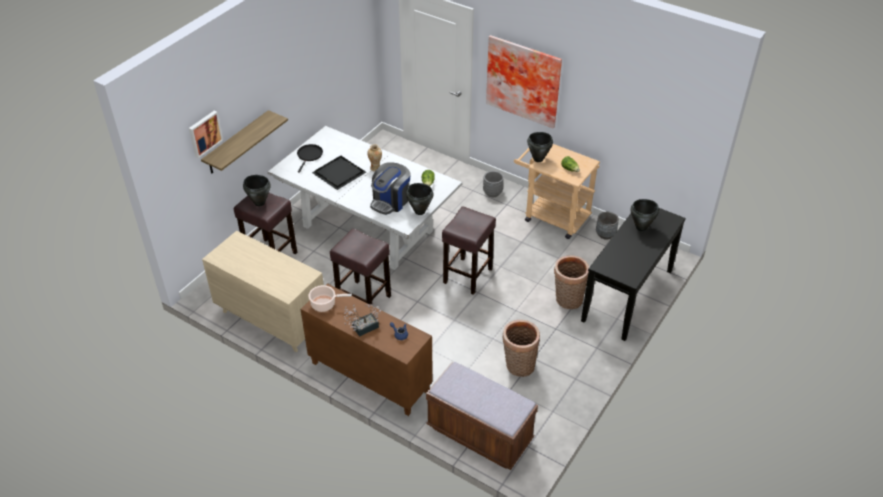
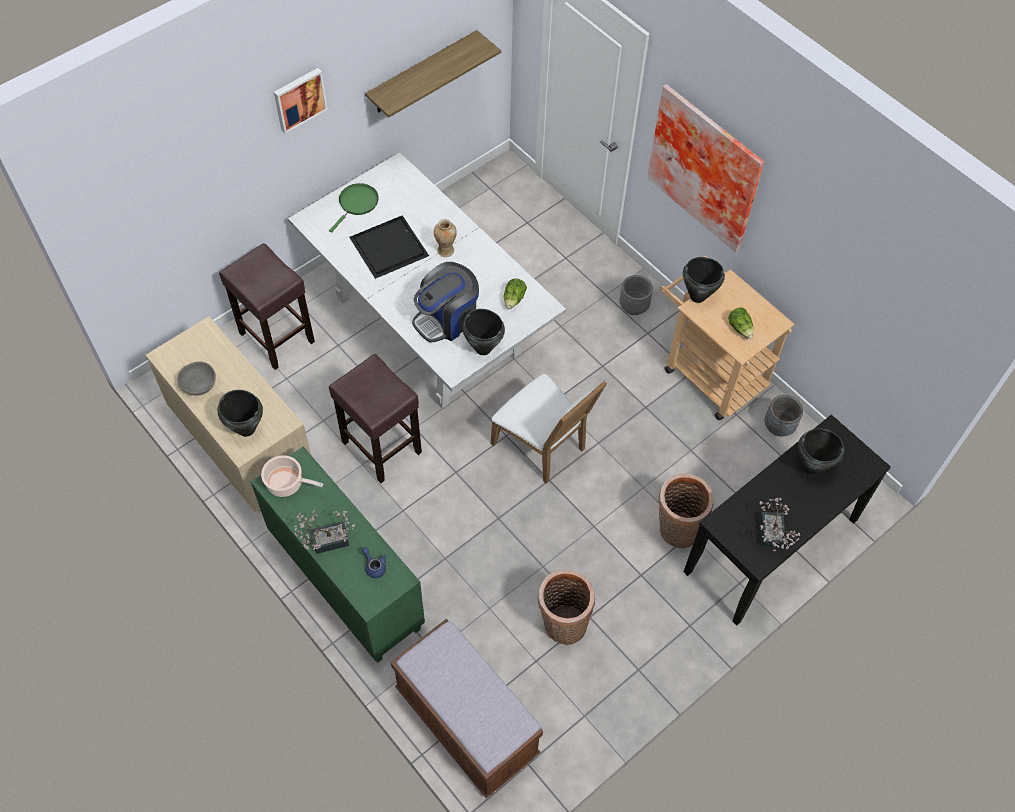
camera: 15 degrees right, 15 degrees up
(204, 133) = (172, 172): picture -> picture (299, 99)
(237, 143) = (234, 182): shelf -> shelf (422, 73)
(245, 267) = (199, 385): none -> grey bowl
(259, 203) = (257, 273): black cooking pot -> black cooking pot (246, 429)
(309, 155) = (357, 203): black frying pan -> green frying pan
(368, 377) = (344, 582): brown cabinet -> green cabinet
(467, 276) = (543, 447): brown stool -> white chair
(633, 266) = (770, 536): none -> potted plant

